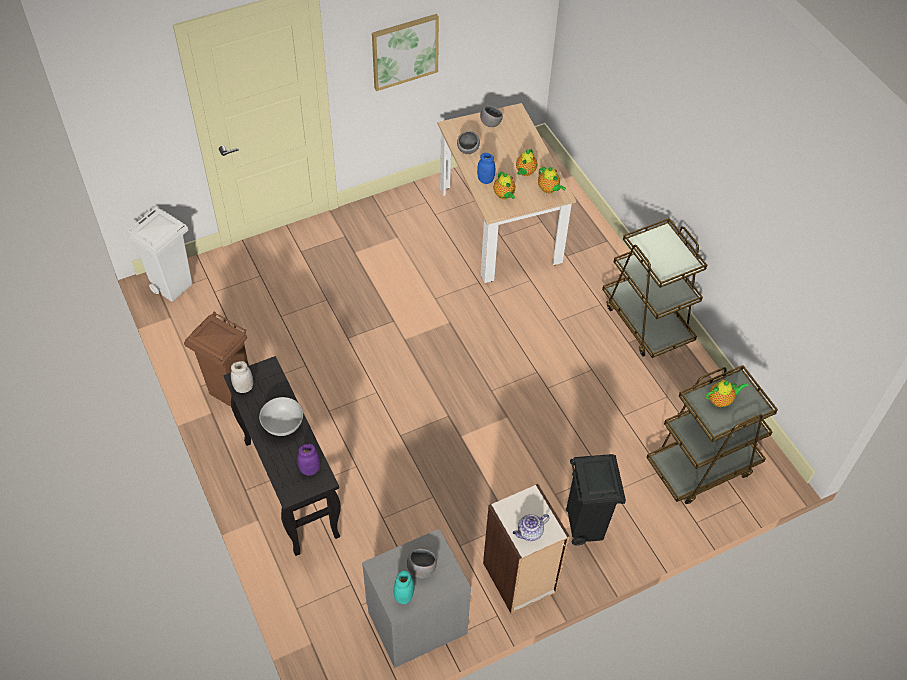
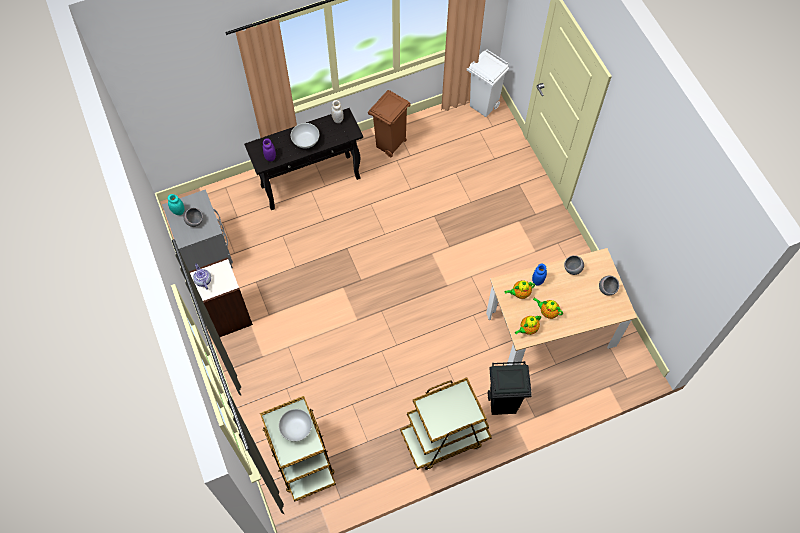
camera: 95 degrees right, 10 degrees up
(404, 51) = (626, 187): picture -> none
(584, 526) = (260, 363): black trash can -> black trash can (503, 403)
(721, 400) = (296, 429): teapot -> white bowl

